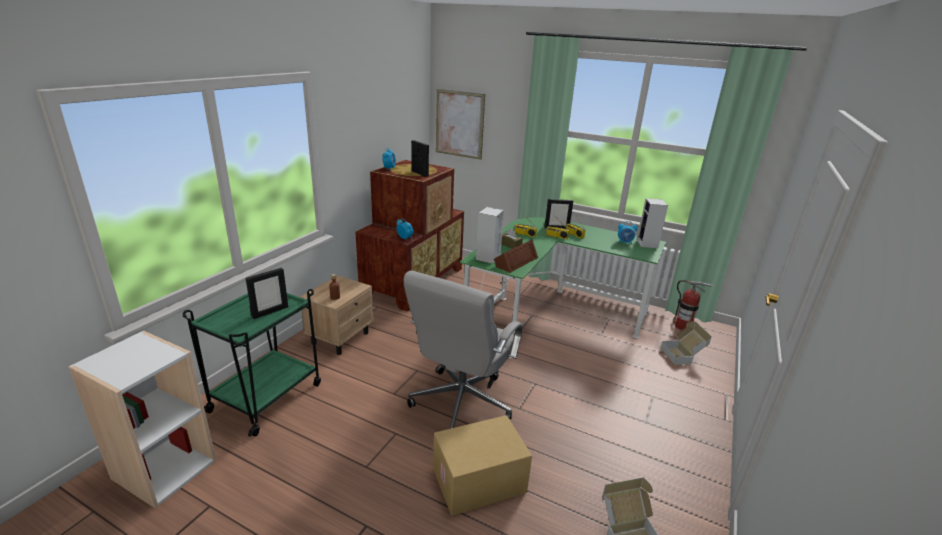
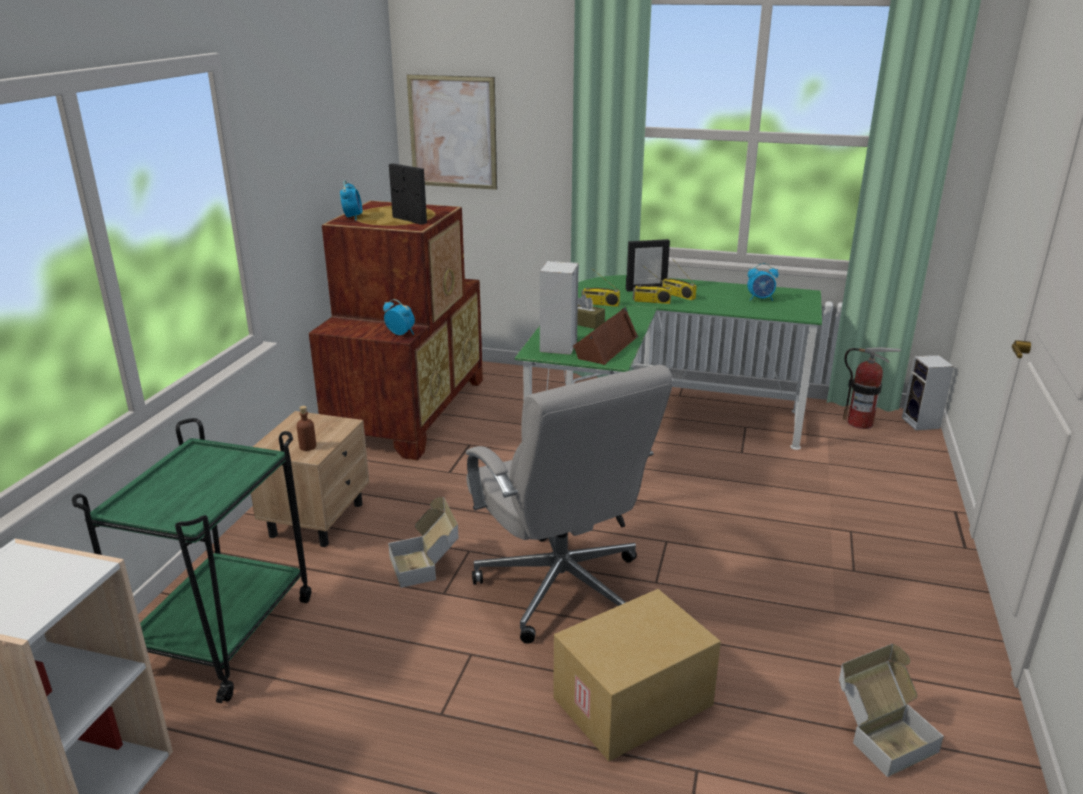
camera: 10 degrees left, 0 degrees up
(270, 311) = (223, 479): picture frame -> none
(462, 400) = (561, 586): grey office chair -> grey office chair turned 45 degrees counterclockwise
(648, 244) = (796, 297): speaker -> speaker (922, 423)
(682, 355) = (873, 465): cardboard box -> cardboard box (426, 565)

